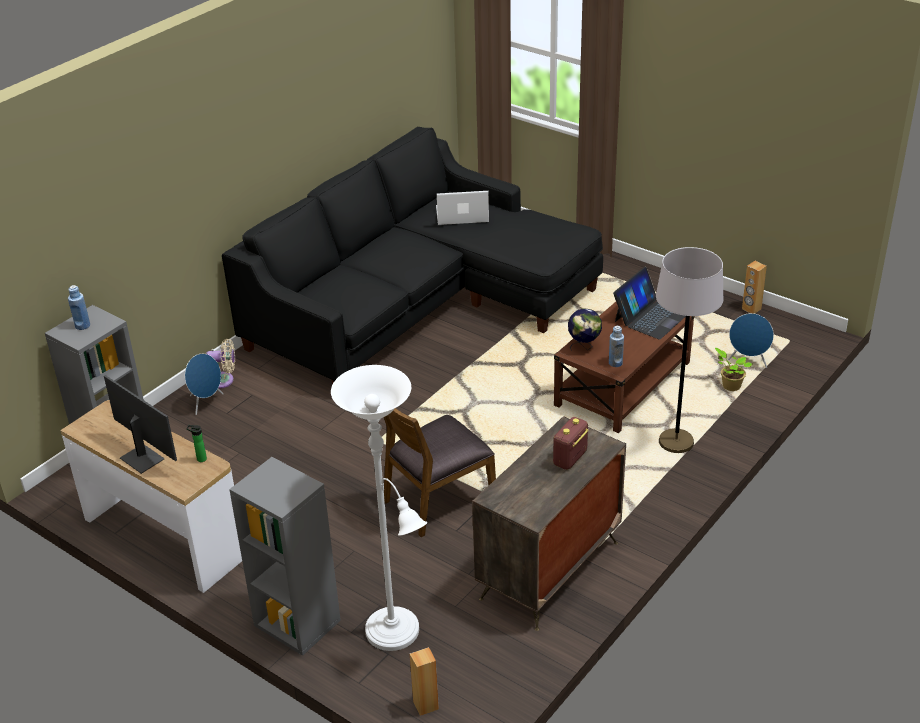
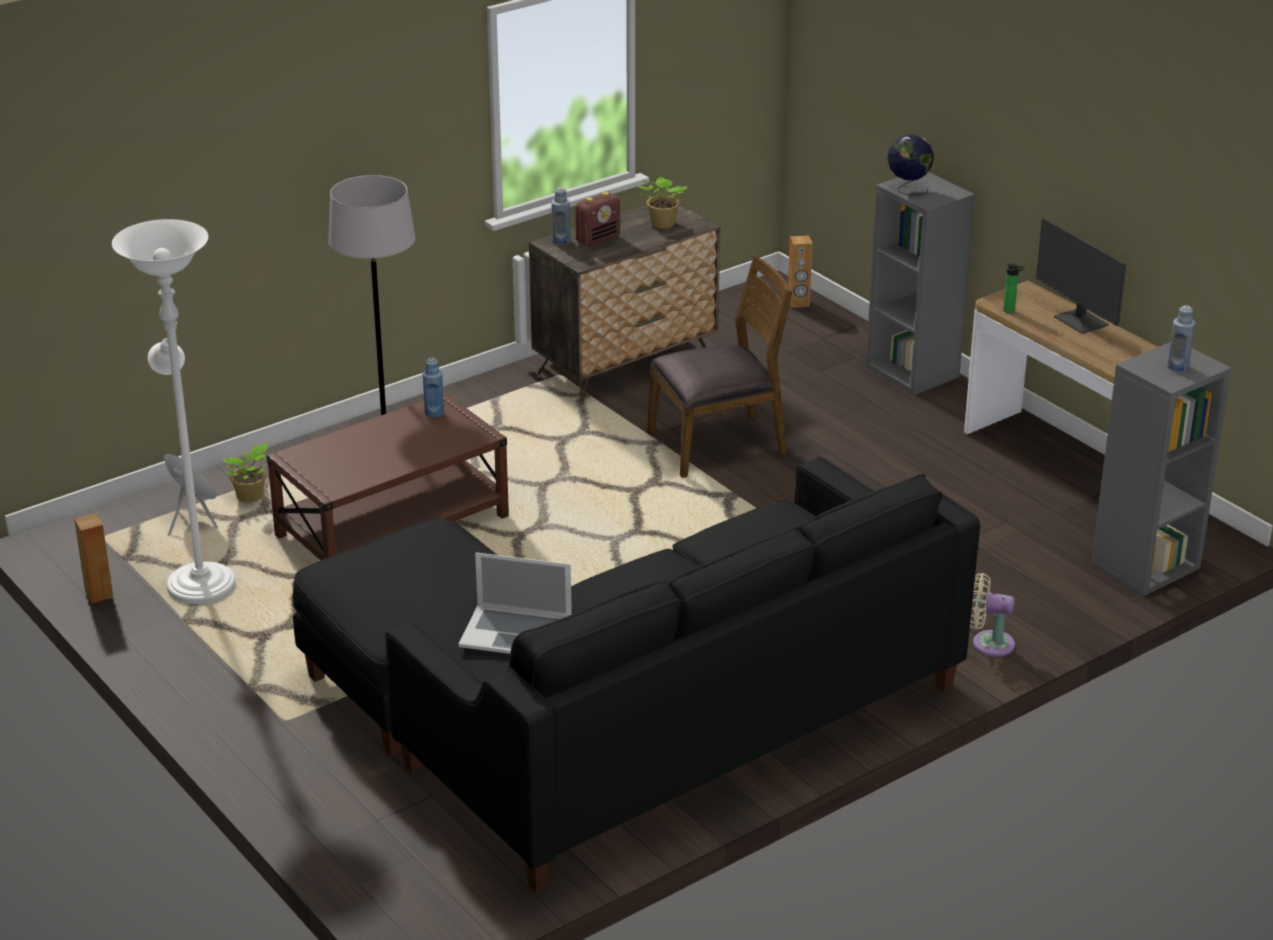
camera: 165 degrees left, 5 degrees down
(206, 403) = (1016, 614): blue speaker -> none
(396, 634) = (809, 348): white floor lamp -> white floor lamp (199, 581)
(525, 490) = (661, 224): none -> potted plant
(584, 347) = (459, 438): globe -> globe (908, 190)
(599, 449) = (561, 241): none -> blue bottle
(651, 316) = (333, 459): laptop -> none

